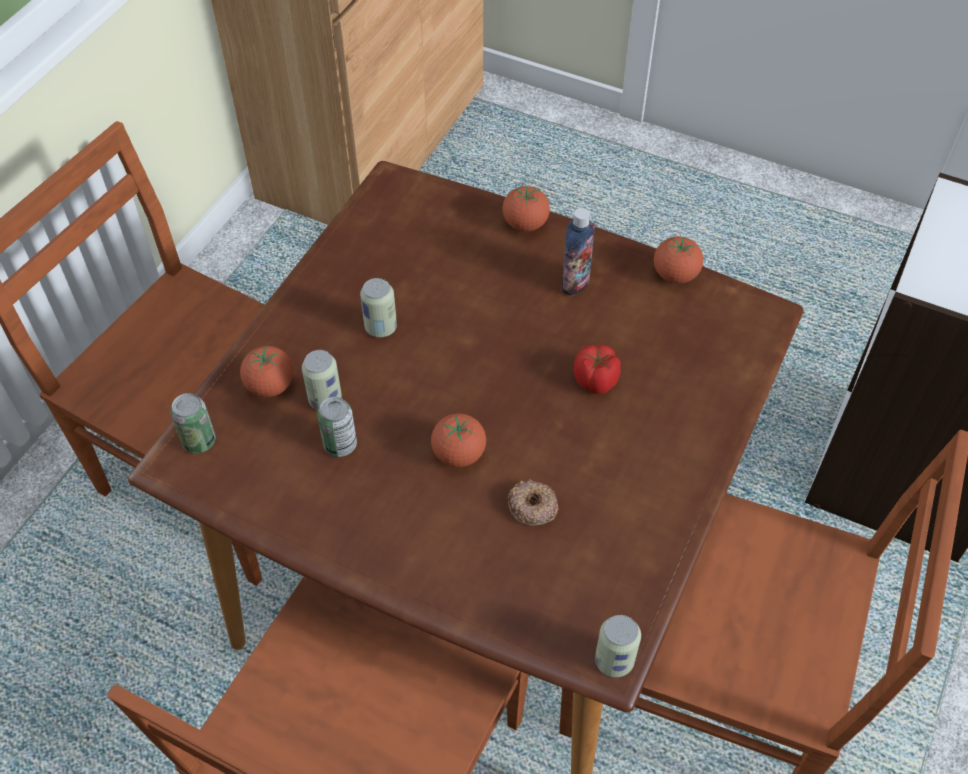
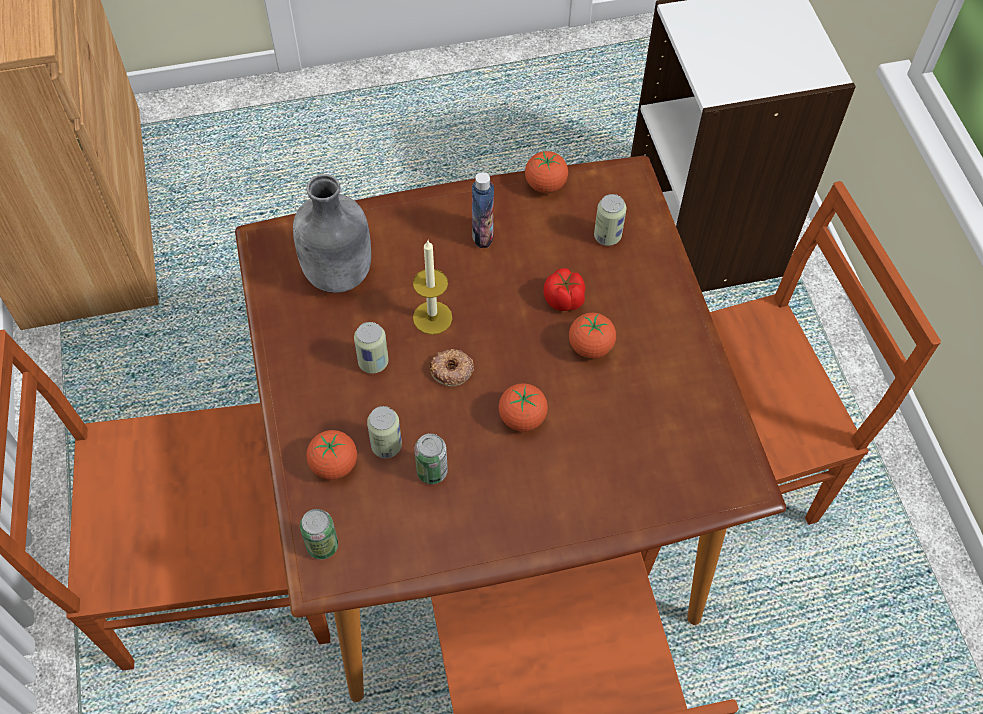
camera: 40 degrees left, 5 degrees up
(422, 242) = (339, 275): none -> grey bottle
(464, 323) = (432, 317): none -> candle
(525, 224) = (403, 211): tomato -> tomato (590, 347)
(532, 506) = (606, 419): donut -> donut (451, 370)
(614, 661) = (750, 484): can -> can (607, 236)

